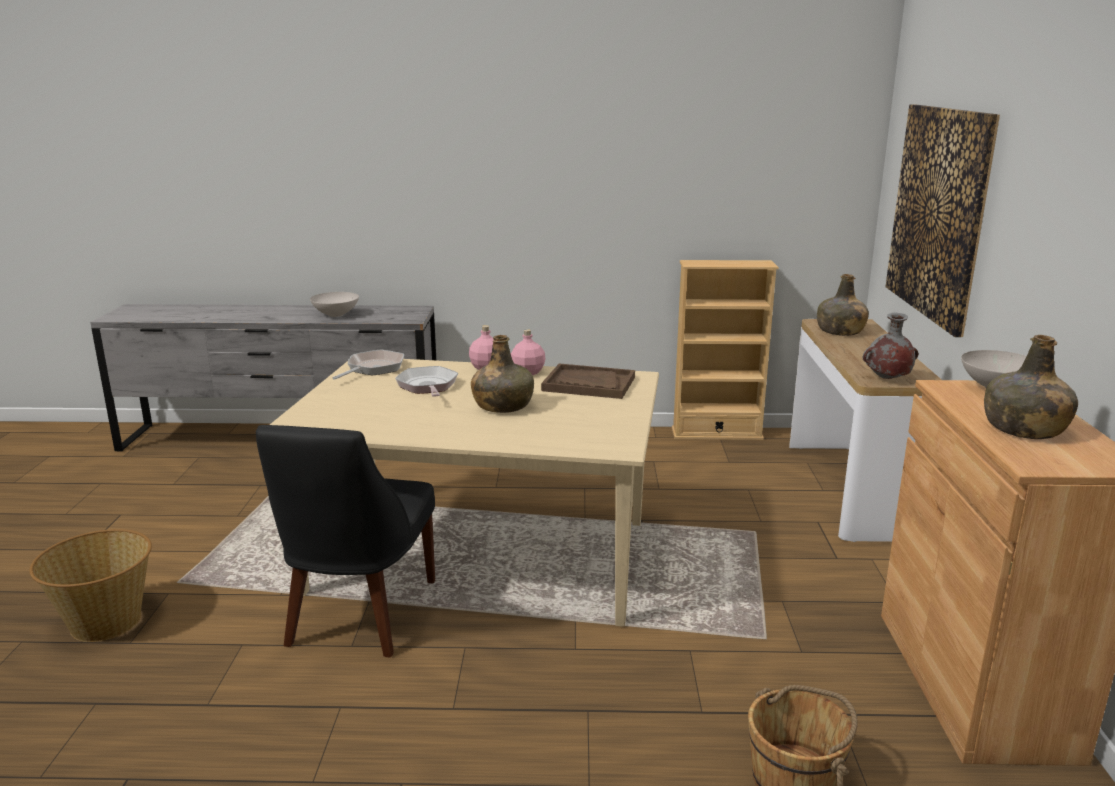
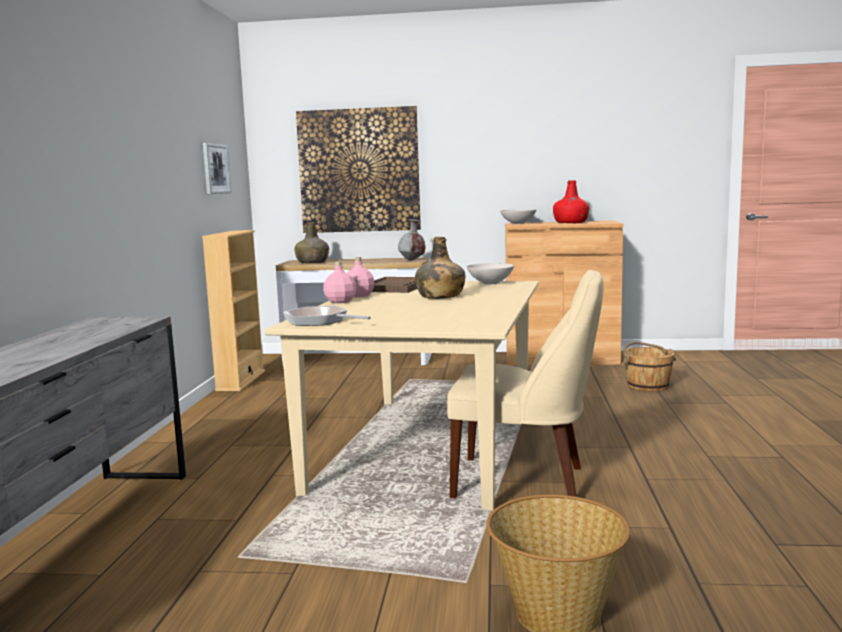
camera: 85 degrees left, 10 degrees down
(335, 315) = (71, 340): white bowl -> white bowl (490, 283)
(358, 616) = (525, 483): black chair -> beige chair
(428, 387) = (386, 309): frying pan -> none
(751, 182) = (215, 169): none -> picture
(1024, 429) = (571, 223): green bottle -> red bottle

